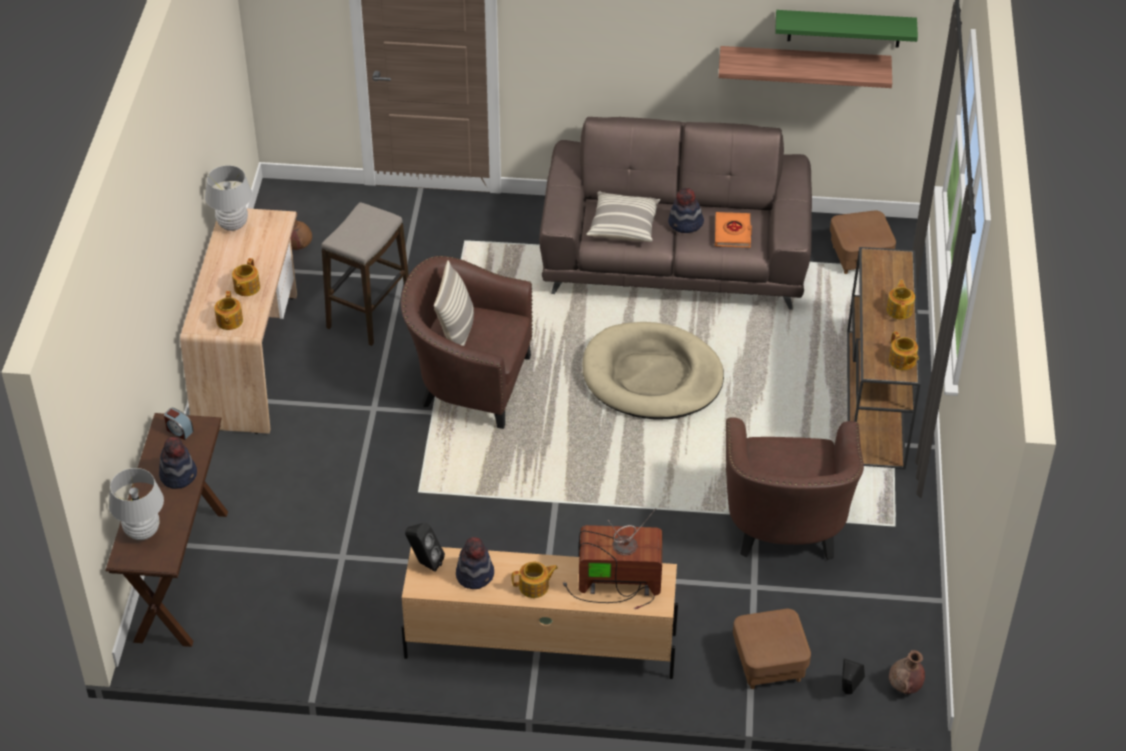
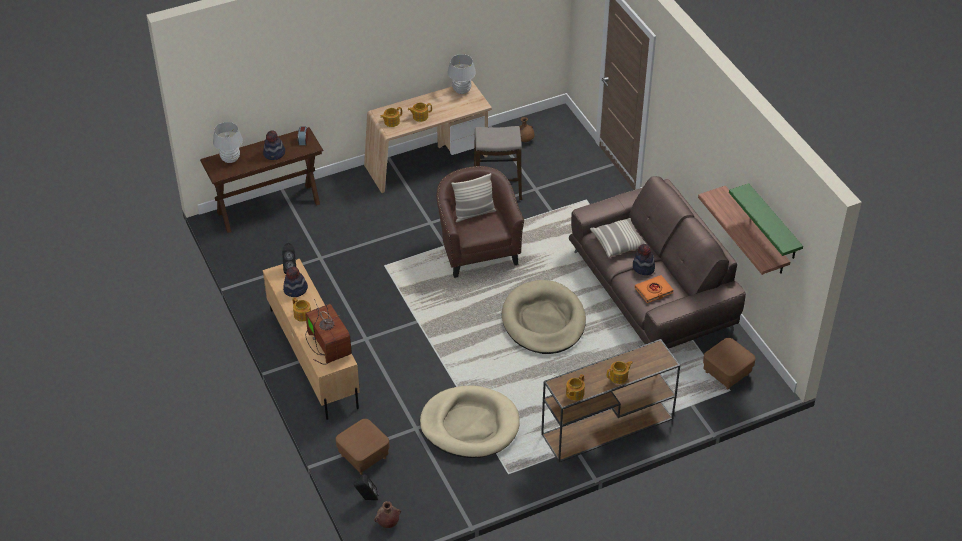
camera: 60 degrees right, 0 degrees up
(785, 528) = (470, 425): brown armchair -> beige dog bed

